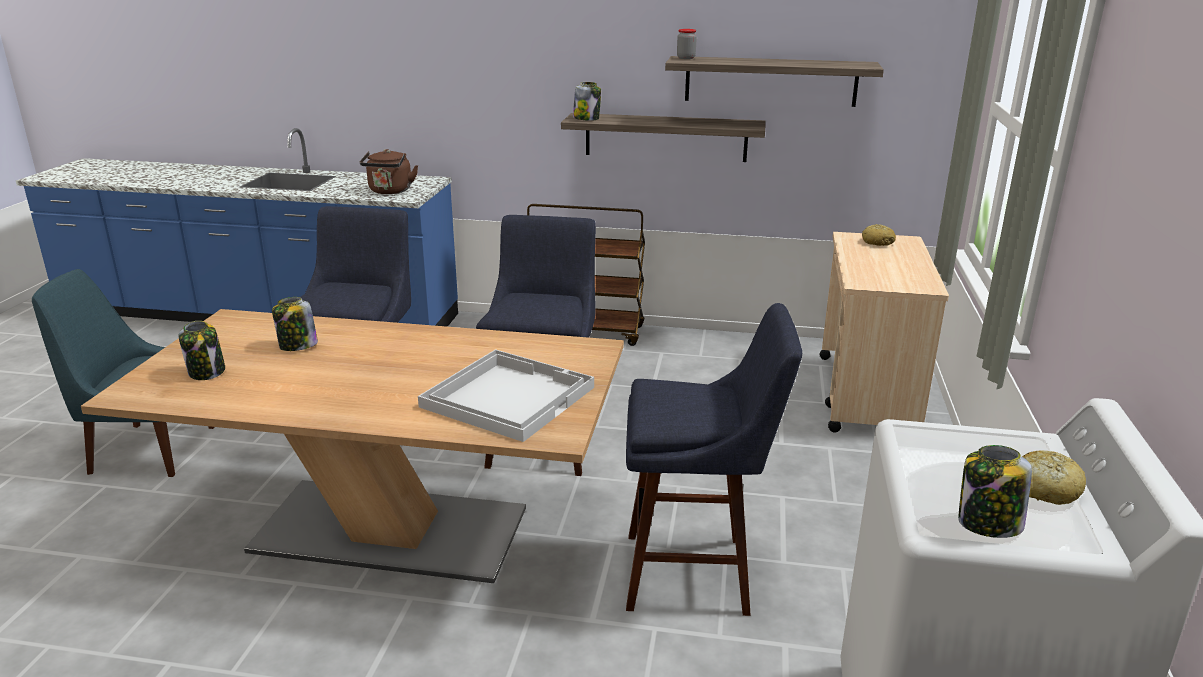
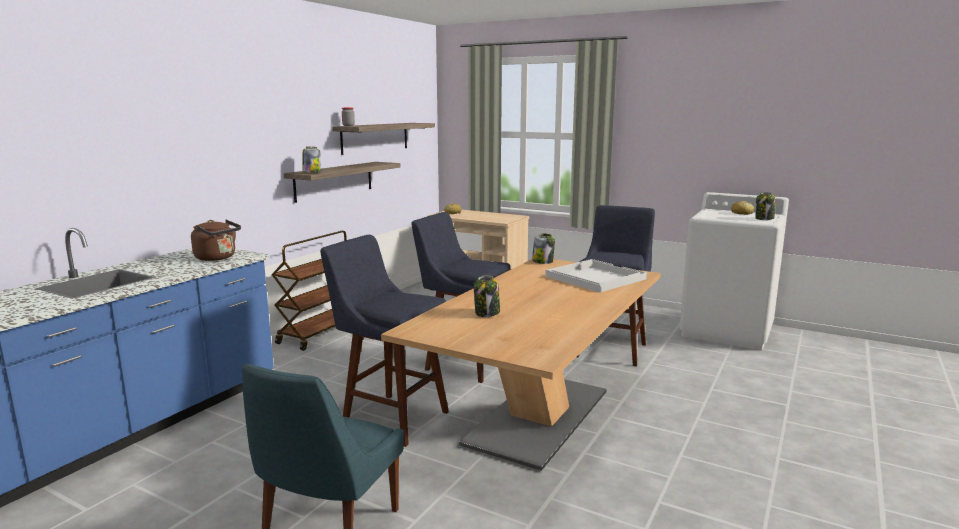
camera: 70 degrees left, 10 degrees down
(207, 372) = (515, 336): jar -> jar (543, 261)

